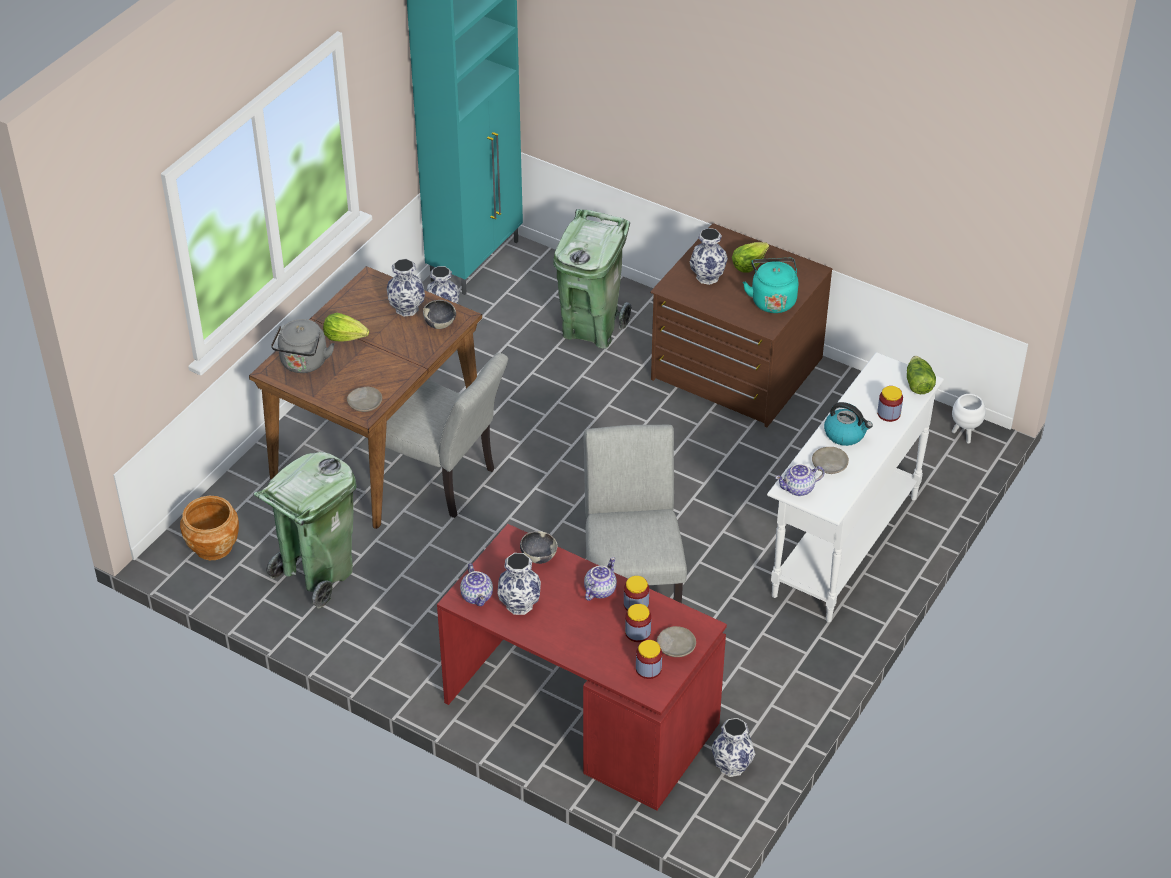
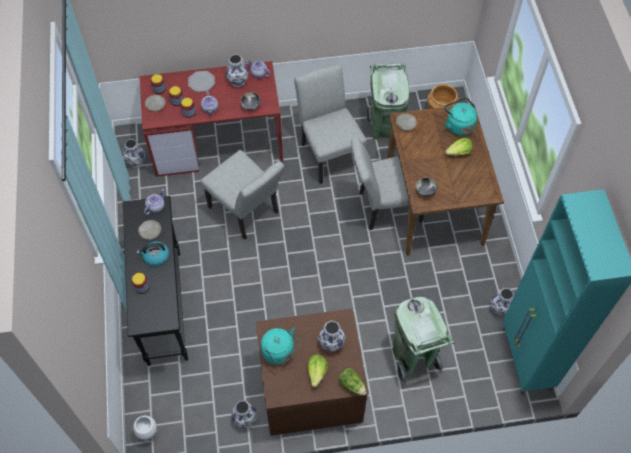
camera: 140 degrees right, 15 degrees up
(303, 364) = (458, 125): grey kettle -> turquoise kettle
(407, 309) = (451, 189): vase -> vase (244, 419)
(434, 593) = (329, 152): none -> grey chair
(573, 639) = (201, 82): none -> plate
(844, 546) = (164, 306): white console table -> black console table
(918, 383) = (139, 320): lettuce -> lettuce (352, 384)

